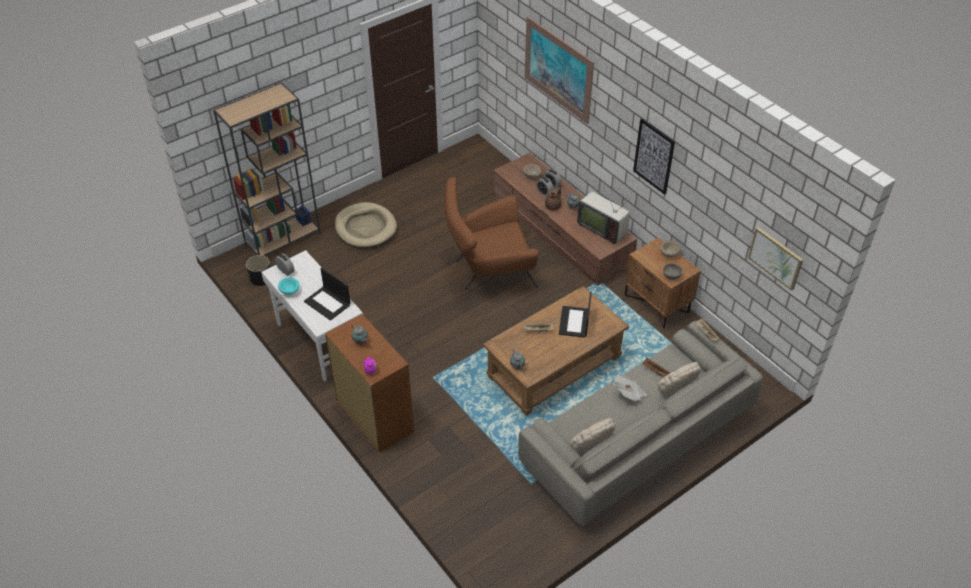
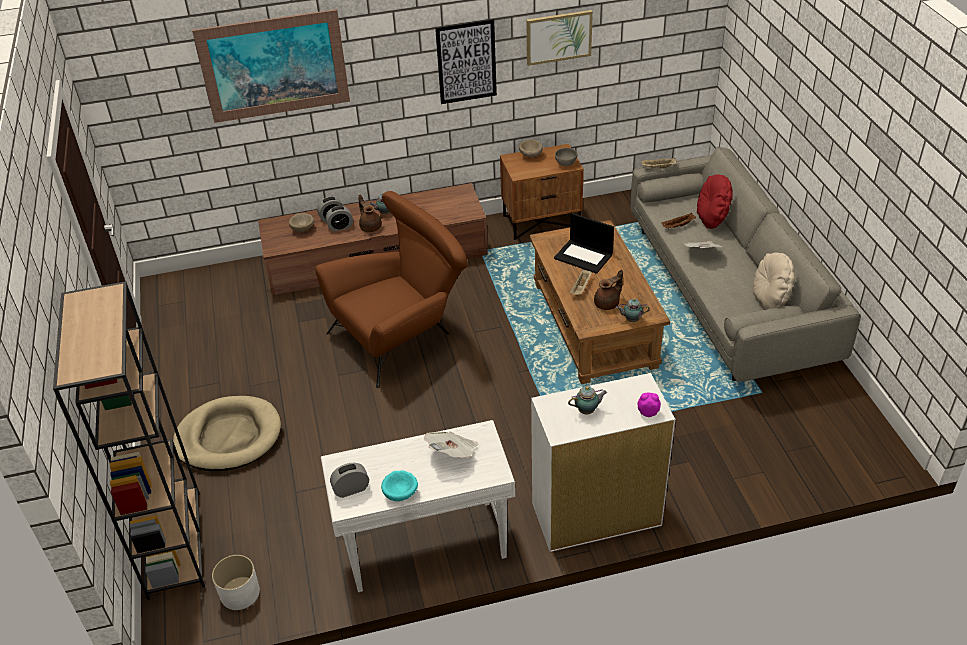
camera: 65 degrees left, 5 degrees down
(261, 277) = (239, 593): black planter -> white planter
(328, 303) = (453, 453): laptop -> newspaper
(374, 415) = (595, 514): brown cabinet -> white cabinet
(488, 269) = (400, 335): brown armchair -> brown armchair turned 135 degrees counterclockwise
(528, 349) = (608, 303): none -> brown teapot
(602, 228) = (436, 201): television -> none
(676, 391) = (711, 220): beige pillow -> red pillow
(776, 258) = (658, 46): picture -> picture (558, 37)

